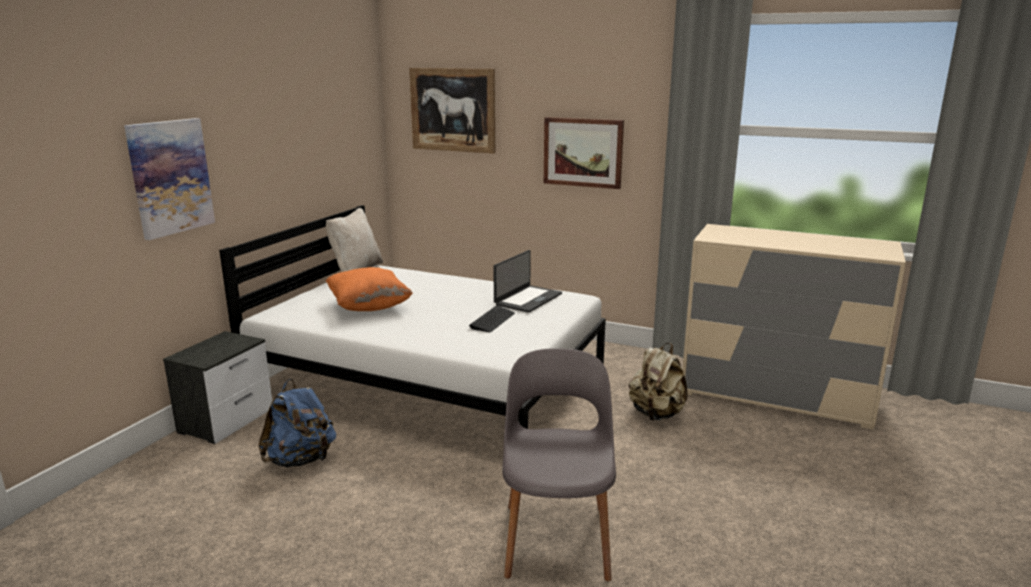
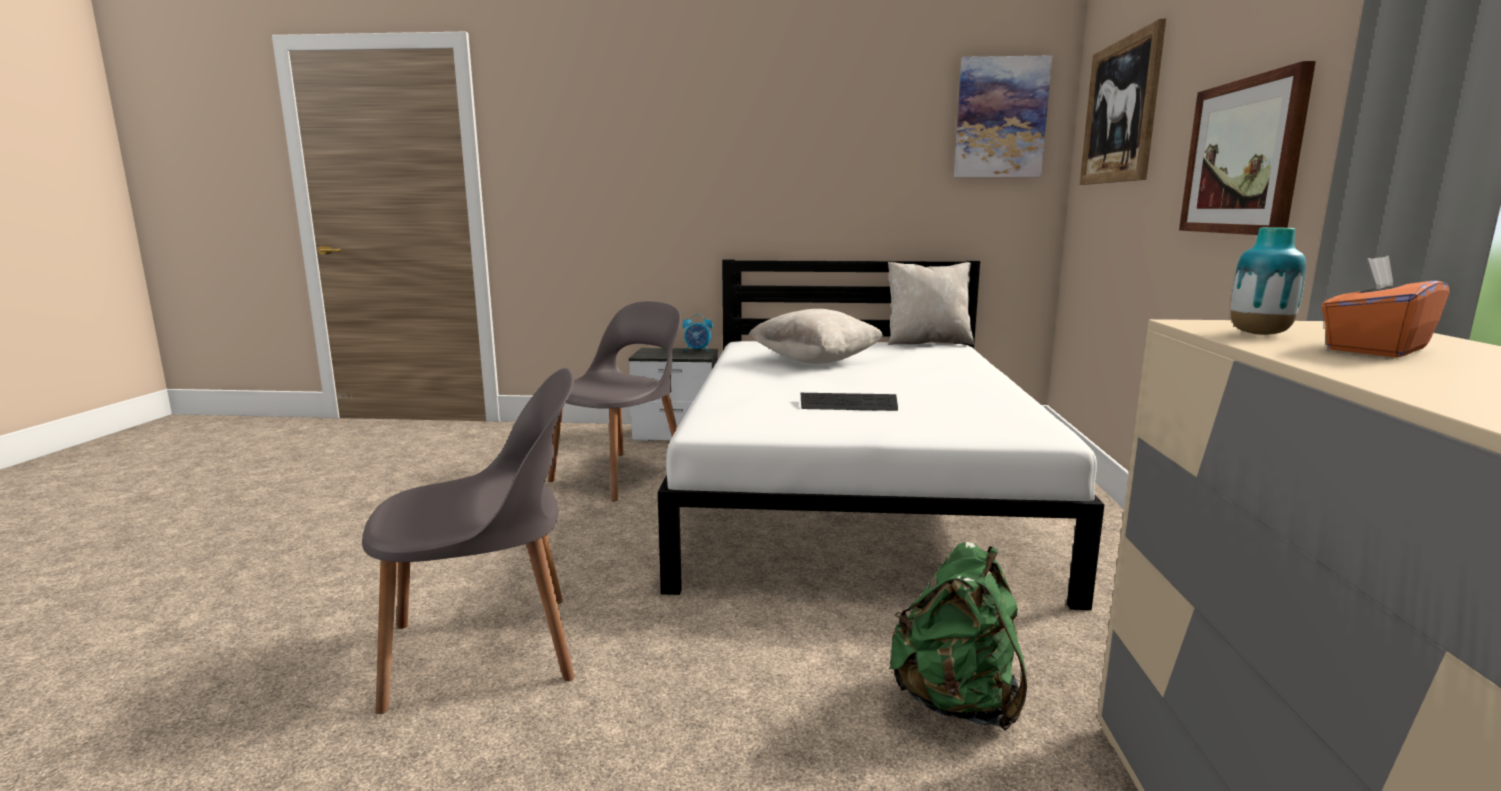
camera: 70 degrees right, 5 degrees down
(170, 177) = (683, 173): picture -> picture (1000, 118)
(220, 339) = (697, 350): none -> alarm clock
(301, 460) = (622, 475): blue backpack -> grey chair
(369, 307) = (815, 361): orange pillow -> beige pillow
(527, 299) = (969, 409): laptop -> none
(656, 414) = (957, 701): beige backpack -> green backpack
(731, 239) = (1259, 334): none -> vase
(759, 237) = (1374, 349): none -> orange tissue box

